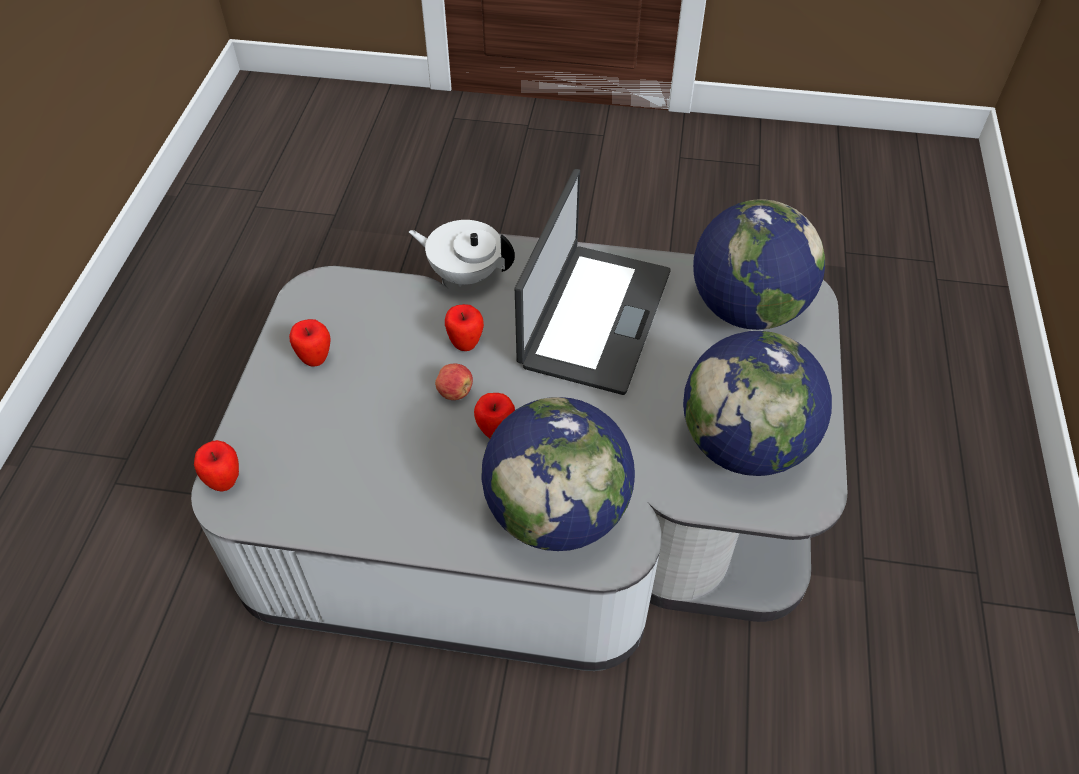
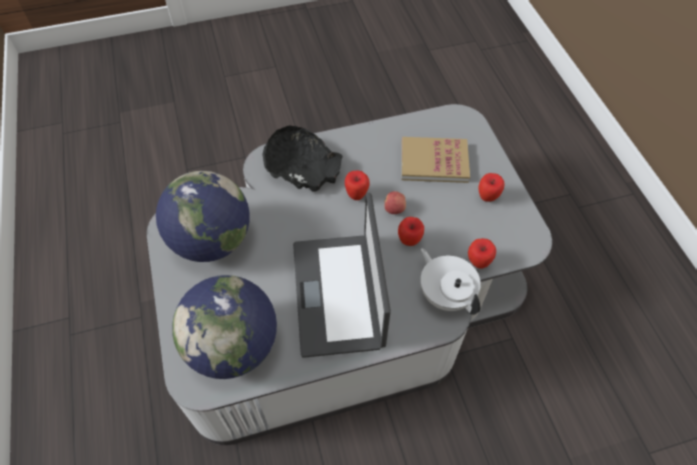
camera: 155 degrees right, 5 degrees up
(225, 482) = (471, 123): apple -> apple (478, 263)
(342, 440) = (434, 161): none -> book
(465, 273) = (446, 294): white teapot -> white teapot turned 120 degrees counterclockwise
(557, 513) = (302, 167): globe -> black bowl

